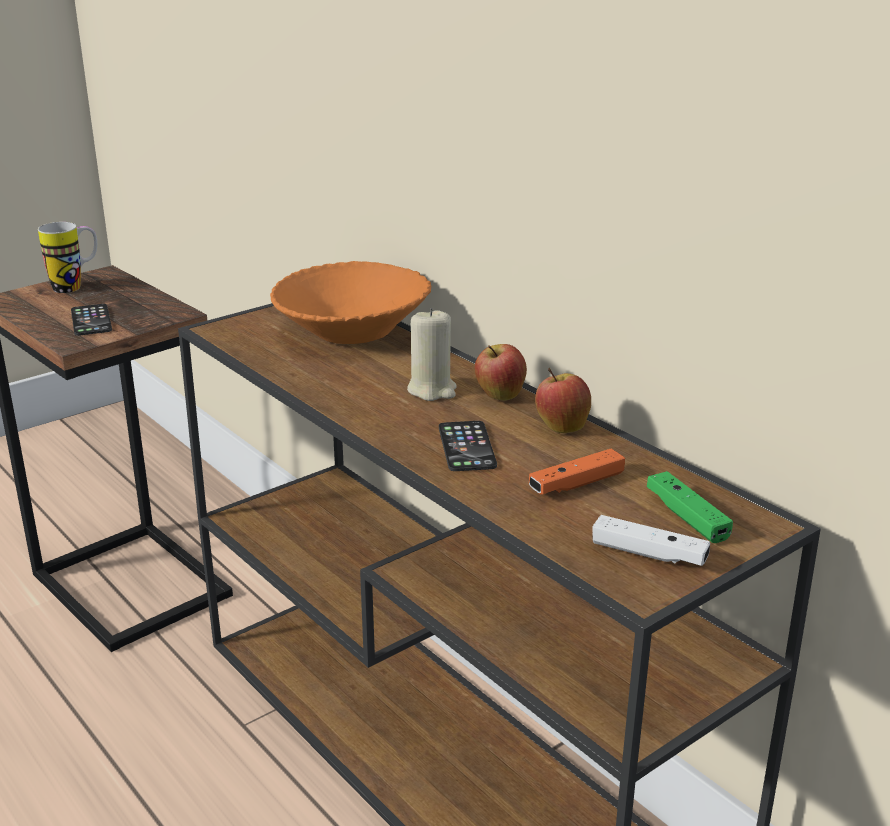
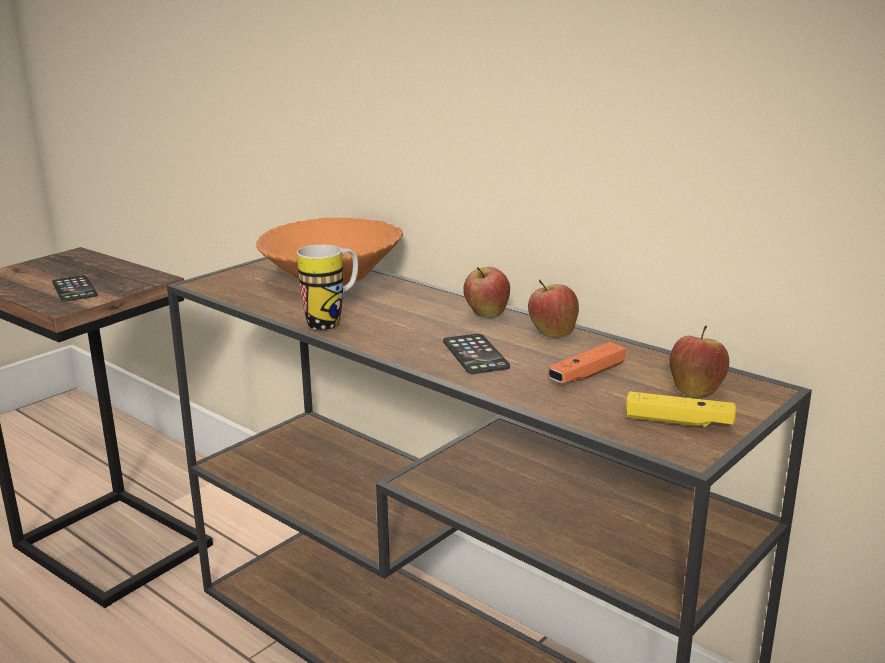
camera: 10 degrees left, 5 degrees down
(76, 286) = (50, 264): mug -> mug (333, 321)
(432, 390) = (423, 315): beige candle -> none
(648, 553) = (678, 421): white game controller -> yellow game controller
(687, 517) = (695, 391): green game controller -> apple

